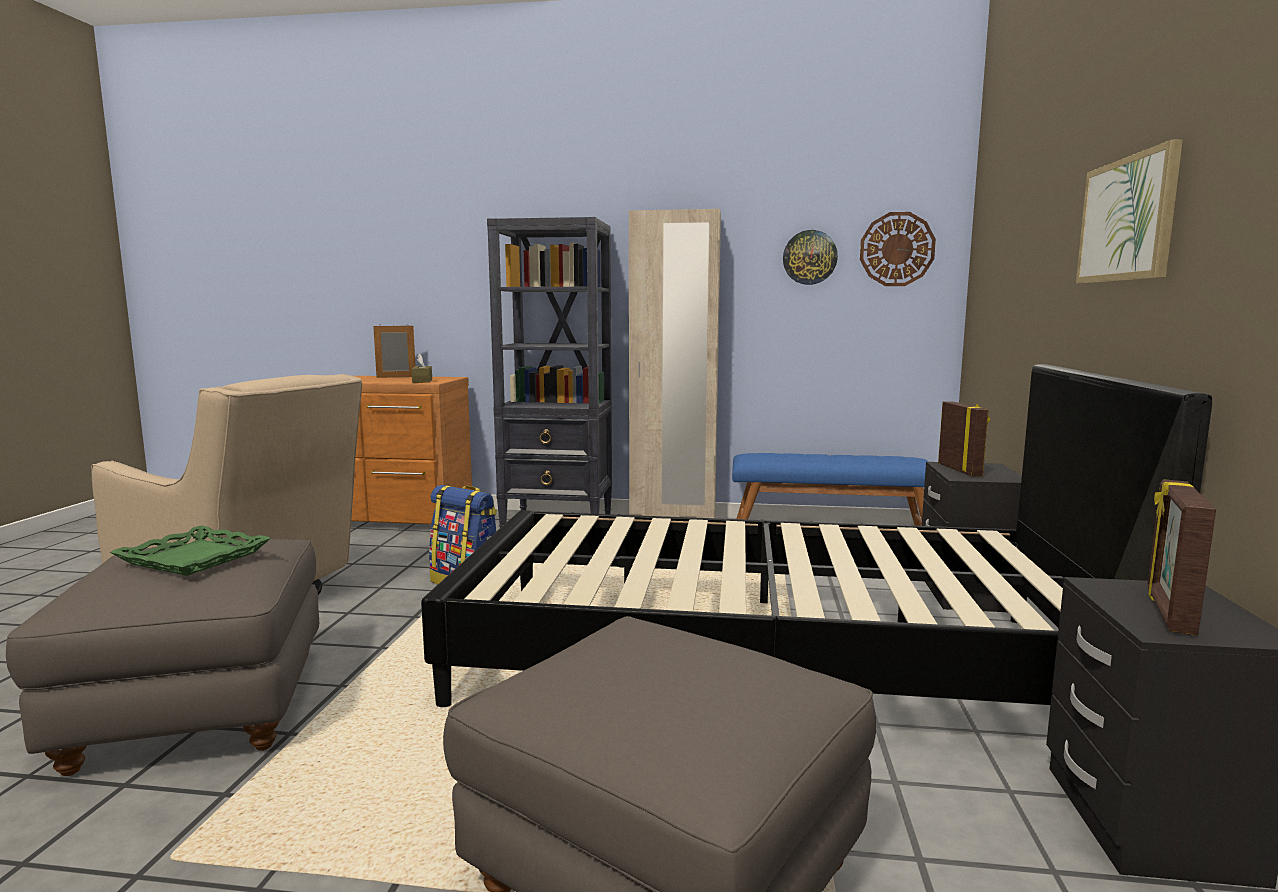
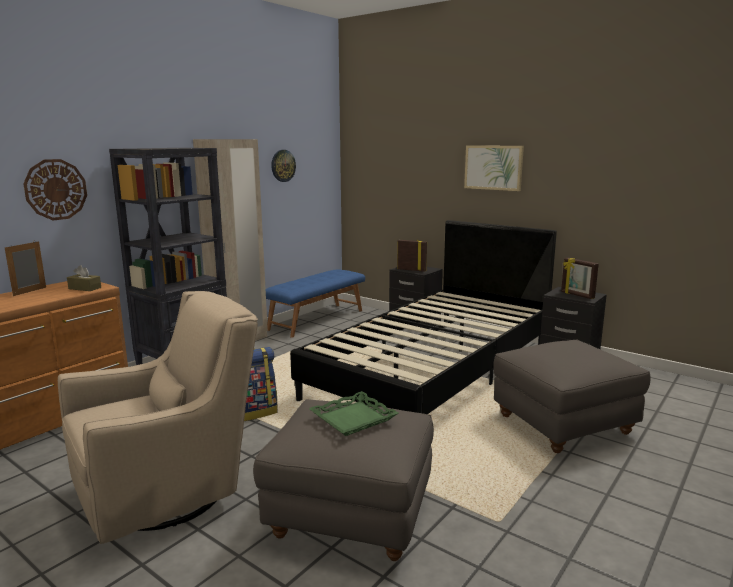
camera: 60 degrees left, 5 degrees up
(897, 249) = (316, 160): wall clock -> wall clock (56, 189)

